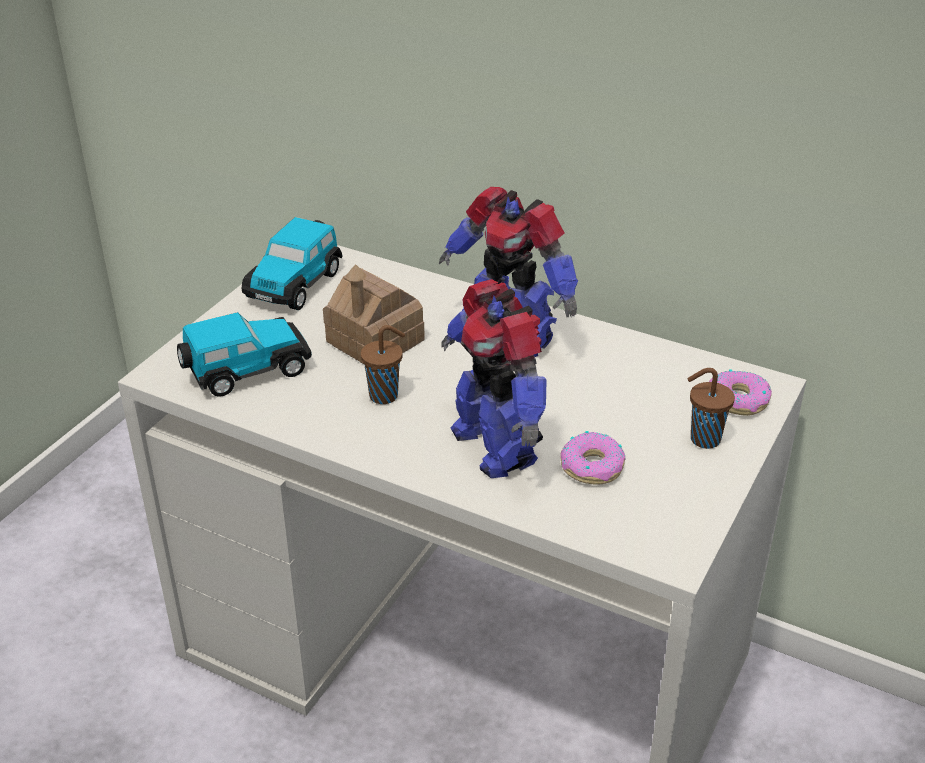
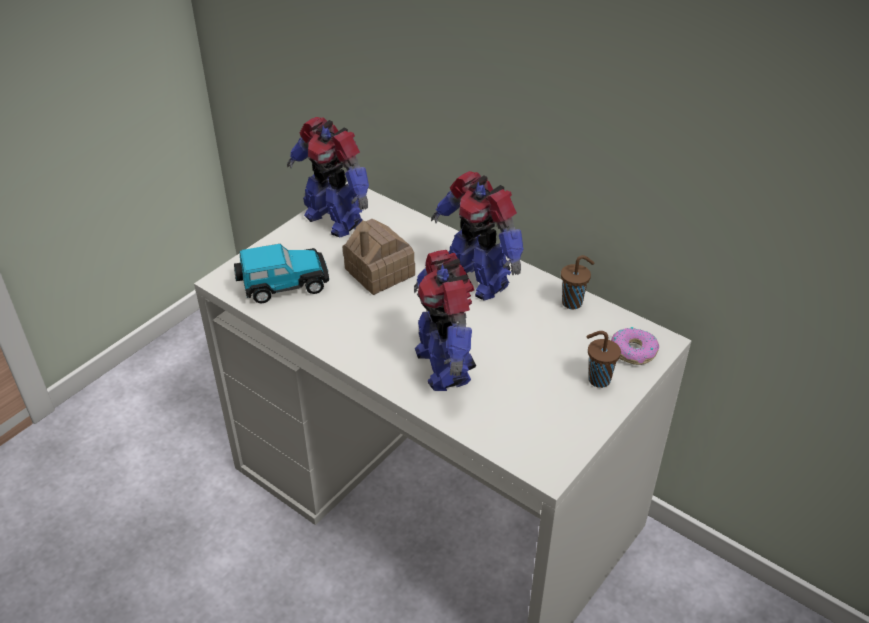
camera: 10 degrees right, 5 degrees up
(295, 284) = (334, 219): toy car -> toy robot
(385, 395) = (376, 316): brown cup -> brown cup (573, 303)
(593, 466) = (510, 391): donut -> none

